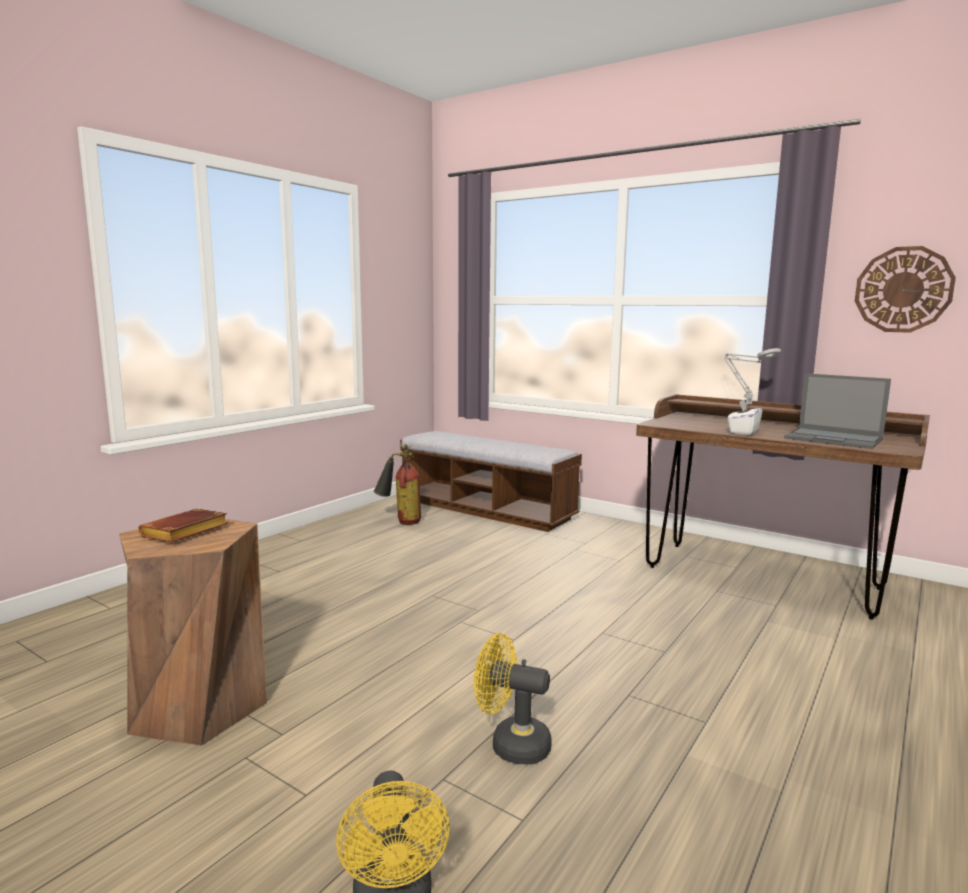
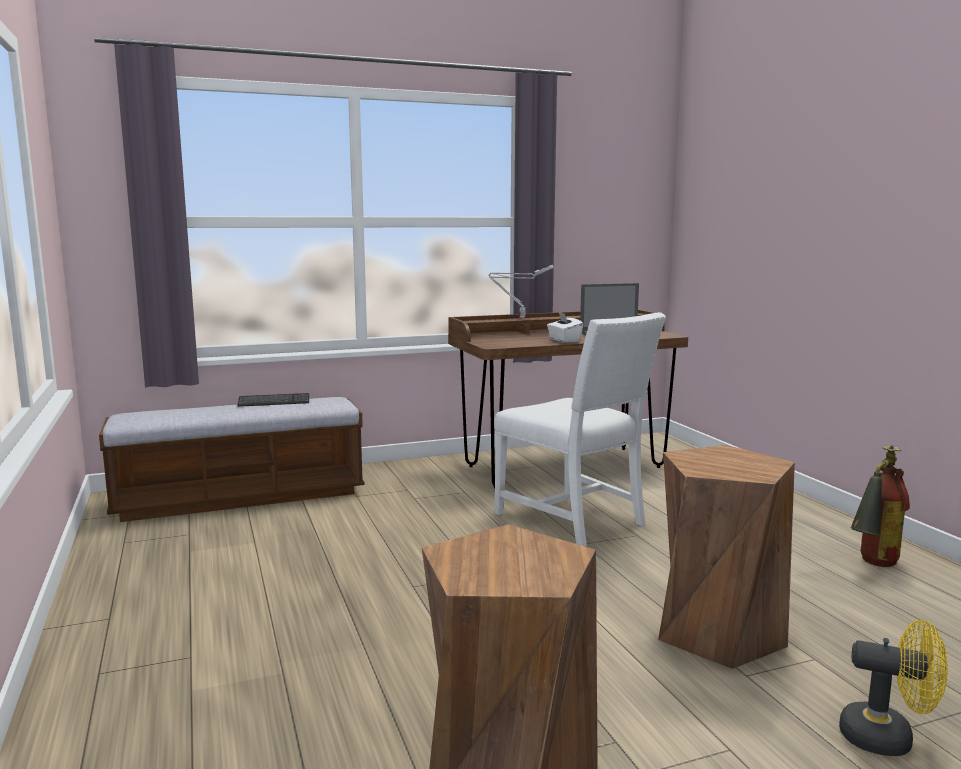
camera: 55 degrees left, 0 degrees up
(184, 533) = (503, 559): brown book -> none
(400, 521) = (178, 545): fire extinguisher -> fire extinguisher (872, 565)
(511, 744) = (718, 633): yellow fan -> brown stool
(517, 443) = (274, 402): none -> keyboard
(648, 614) = (574, 519): none -> white chair
(903, 290) = (597, 213): wall clock -> none

